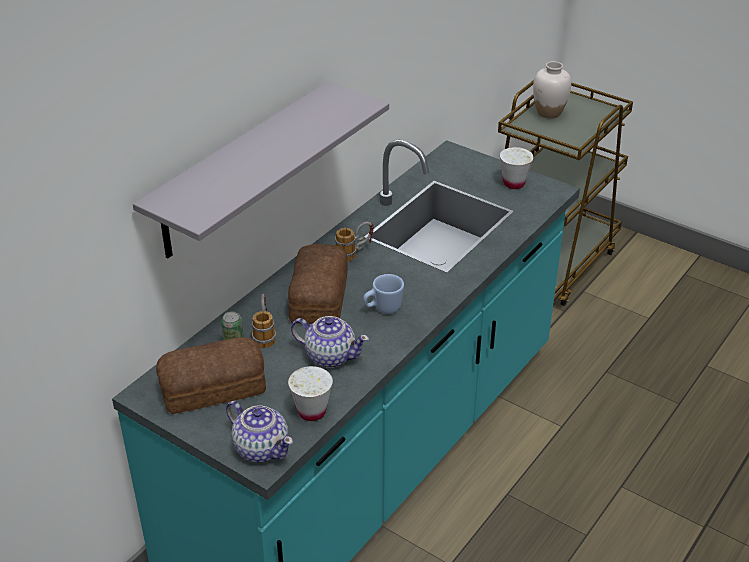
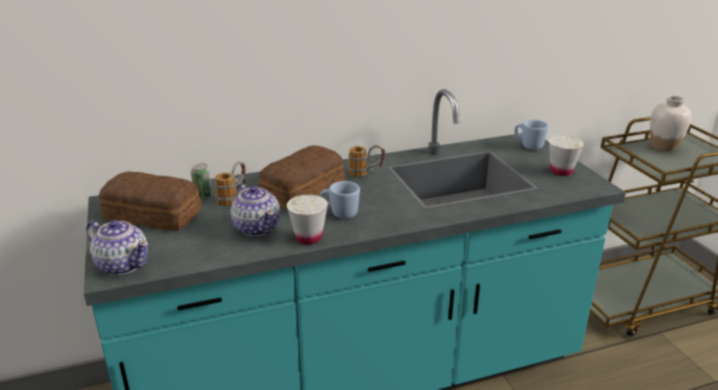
camera: 35 degrees right, 10 degrees down
(241, 171) = (262, 55): grey shelf -> none
(261, 448) = (123, 264): teapot -> teapot turned 45 degrees counterclockwise
(312, 411) = (191, 257): white cup -> white cup (308, 238)
(459, 161) = (528, 145): none -> blue mug

